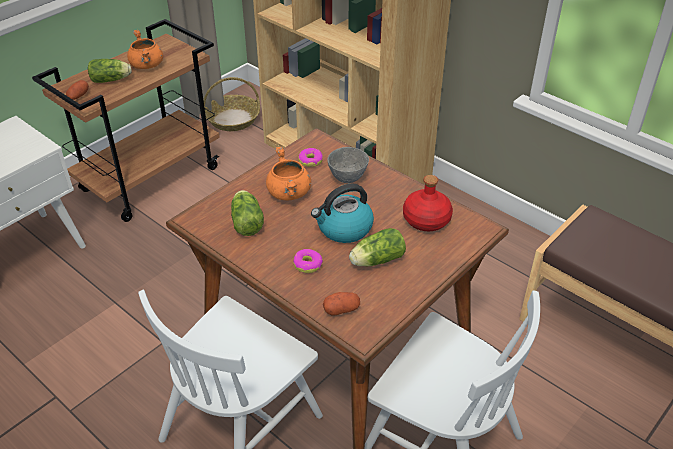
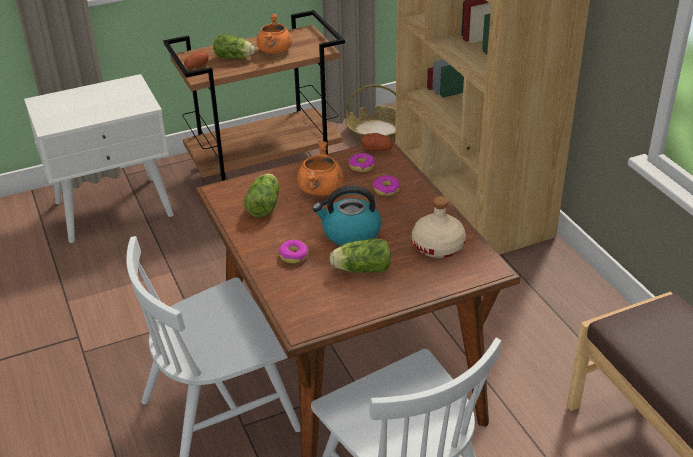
camera: 25 degrees right, 5 degrees down
(341, 309) = (297, 302): potato -> potato (377, 149)
(347, 178) = (386, 189): grey bowl -> donut
(426, 219) = (438, 246): red bottle -> beige bottle

